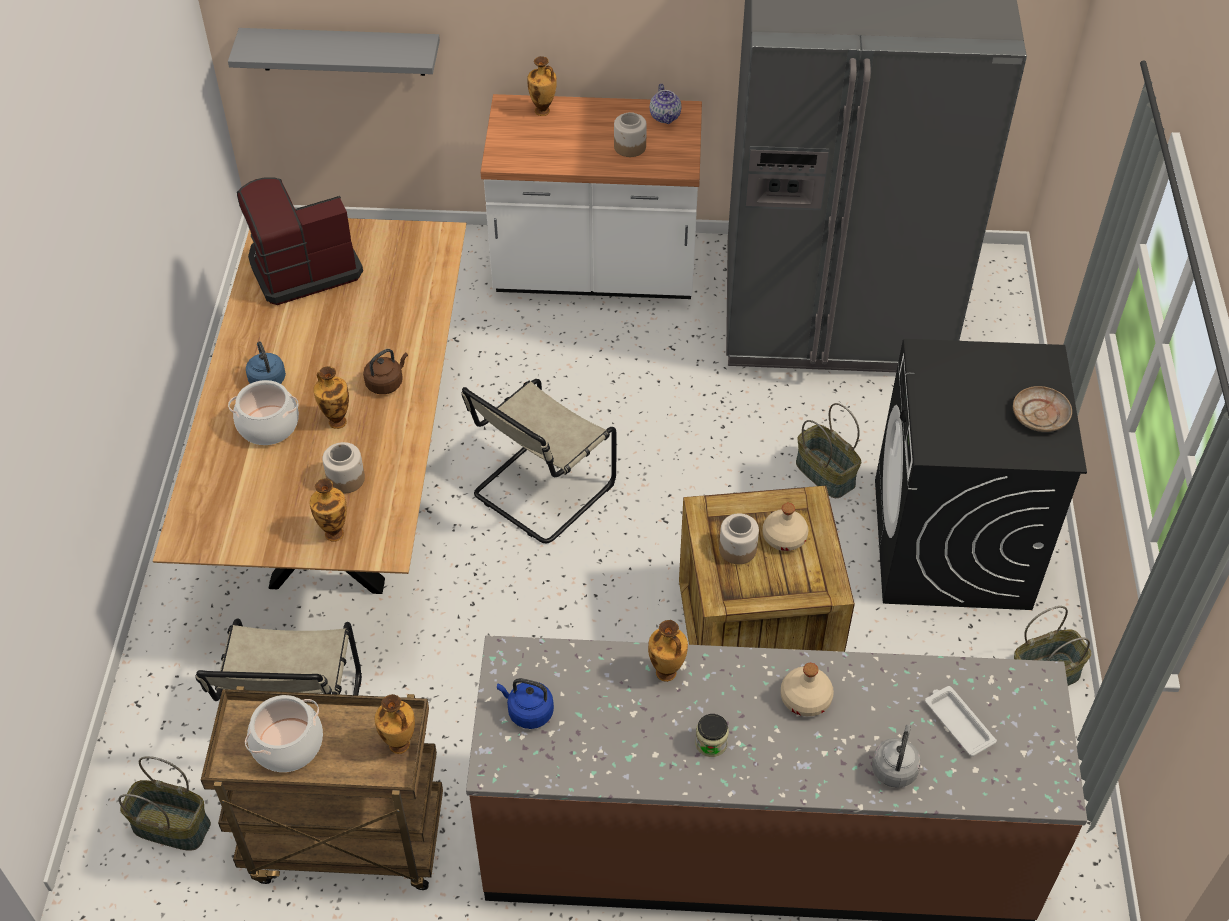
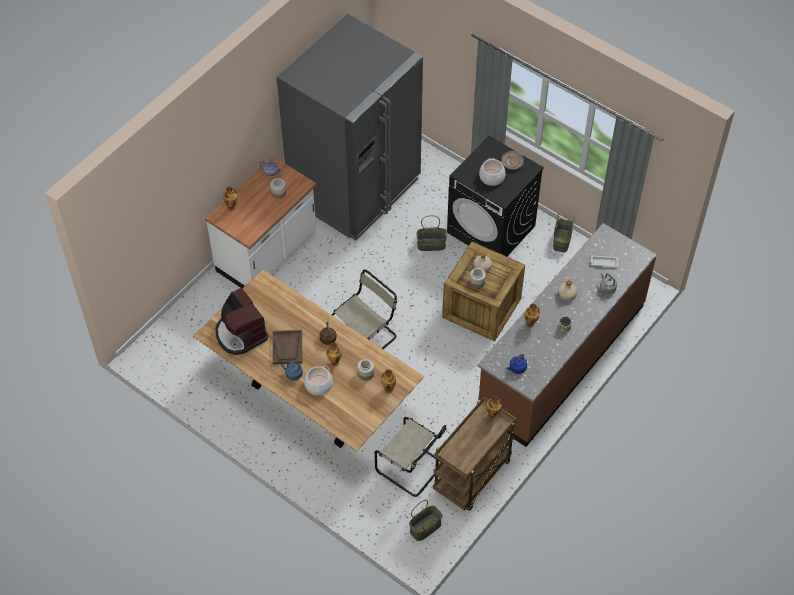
camera: 55 degrees left, 5 degrees up
(288, 744) = (468, 446): cooking pot -> cooking pot (491, 177)
(303, 267) = (240, 334): coffee machine -> coffee machine turned 45 degrees counterclockwise
(320, 341) = (287, 348): none -> brown tray
(342, 51) = (148, 251): grey shelf -> none
(540, 492) = (366, 336): beige chair -> beige chair turned 120 degrees counterclockwise

